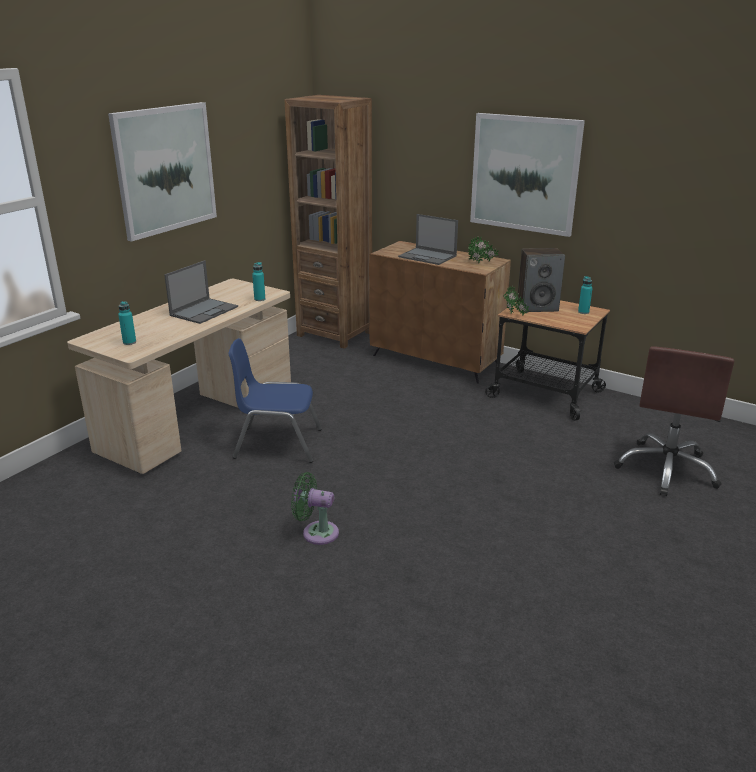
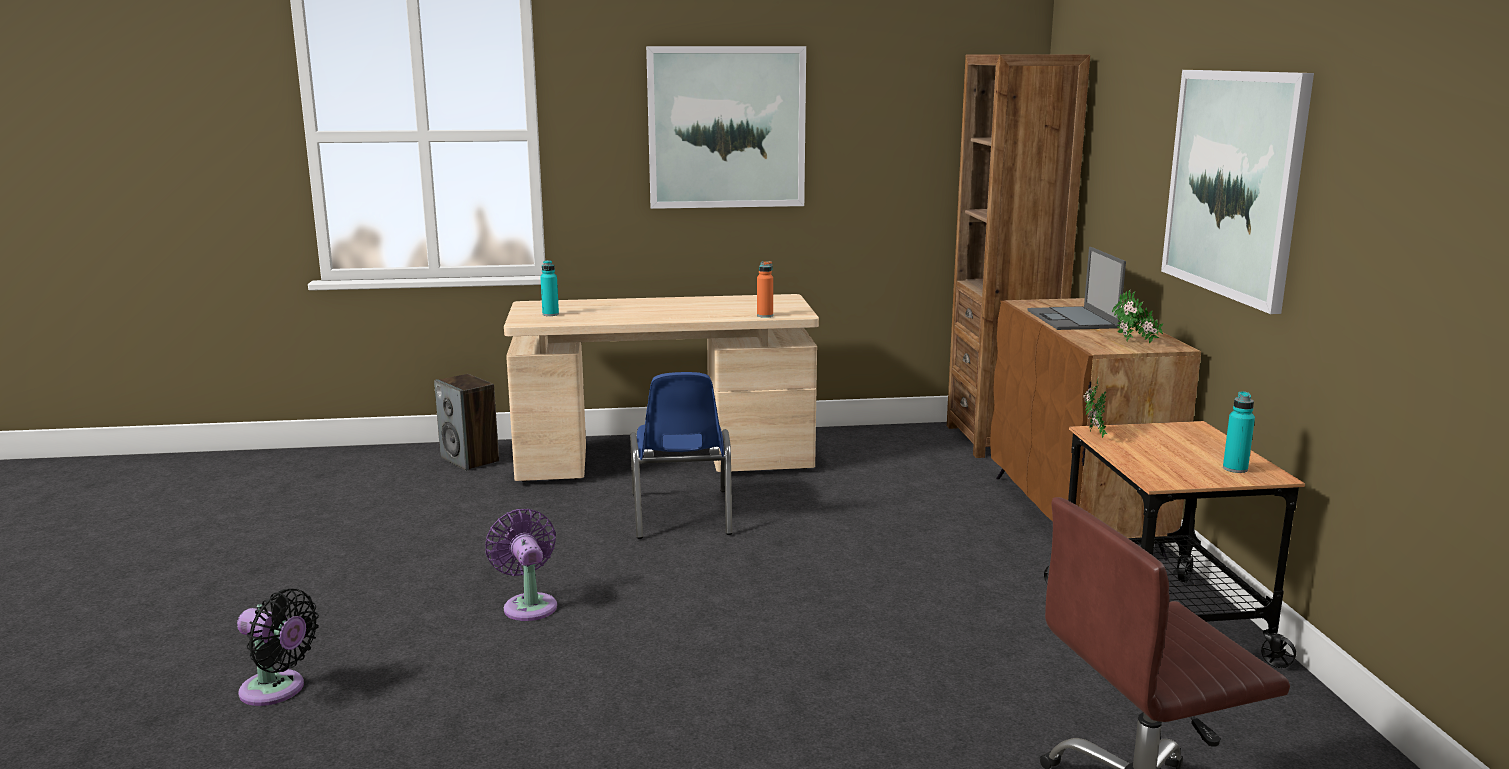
camera: 50 degrees right, 10 degrees down
(204, 311) = (683, 310): laptop -> none
(259, 299) = (765, 315): turquoise bottle -> orange bottle
(278, 444) = (681, 514): blue chair -> blue chair turned 150 degrees counterclockwise
(301, 661) = (277, 690): none -> black fan
(316, 532) = (529, 605): green fan -> purple fan
(537, 307) = (1167, 439): speaker -> speaker (470, 459)

